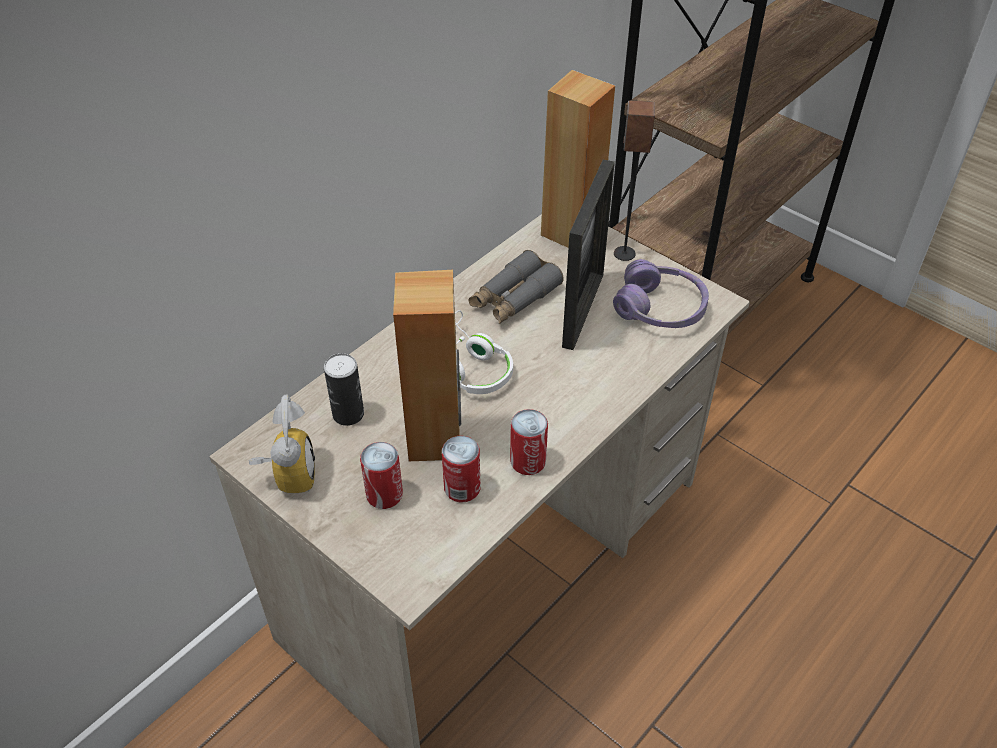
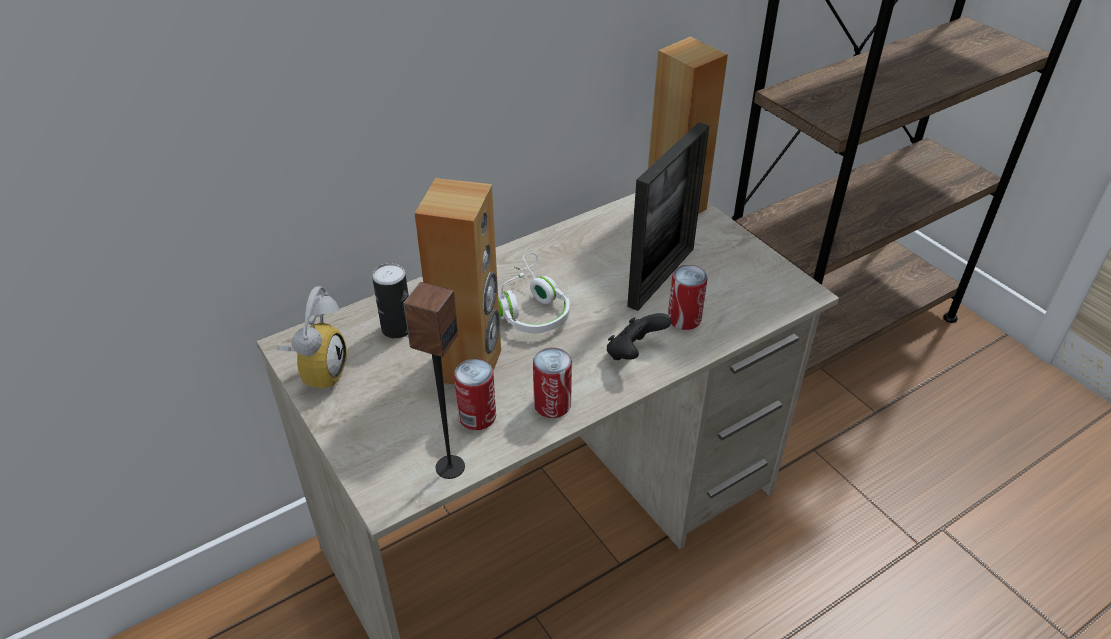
camera: 15 degrees right, 5 degrees down
(384, 494) = (400, 407): can -> can (684, 319)
(514, 297) = (597, 254): grey binoculars -> none
(584, 393) = (634, 353): none -> black game controller
(624, 253) = (721, 233): speaker -> speaker (449, 467)
(660, 309) = (741, 288): purple headphones -> none

